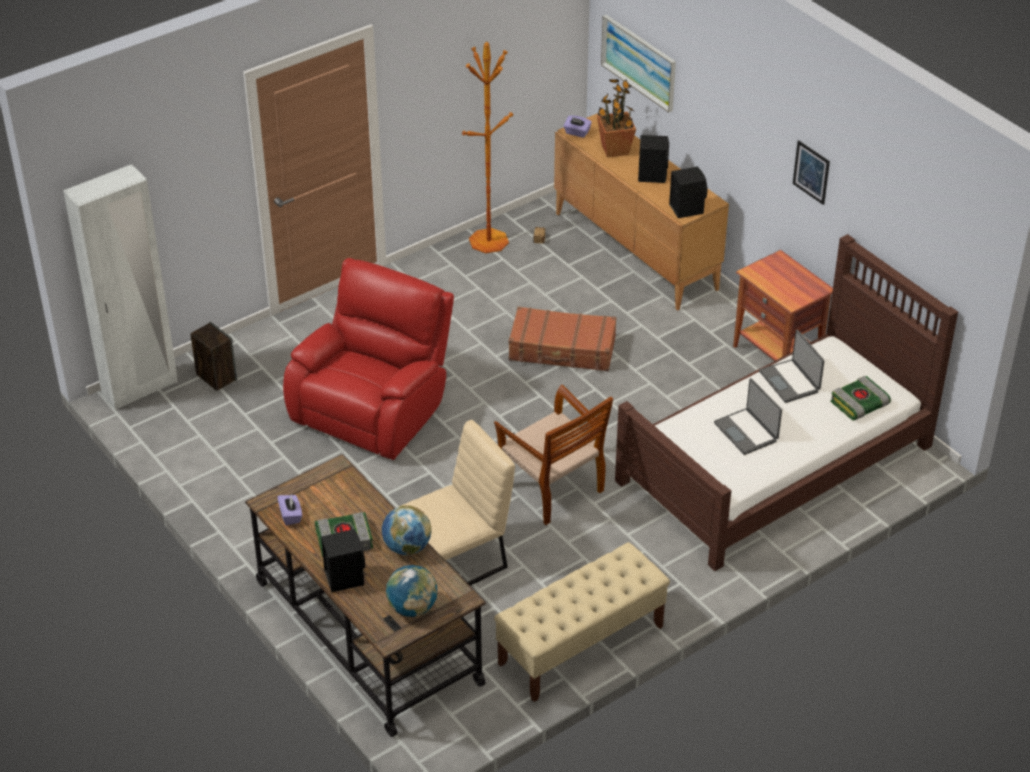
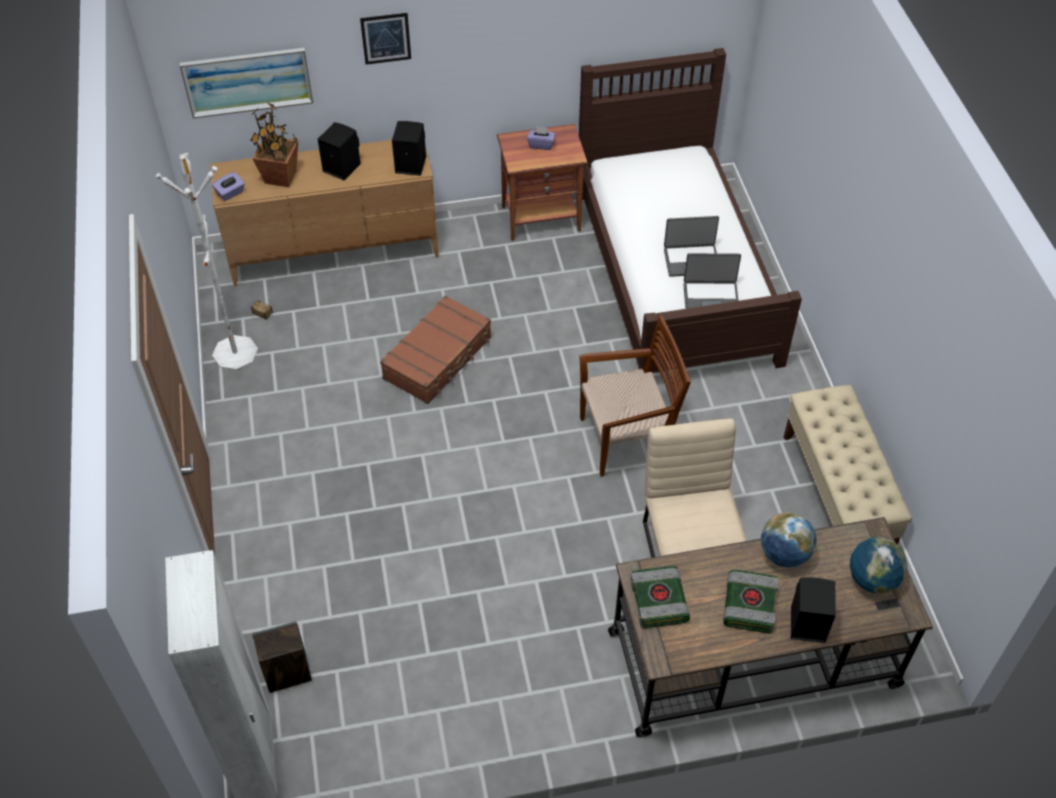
camera: 65 degrees left, 10 degrees up
(291, 516) = (692, 642): purple tissue box -> purple tissue box (541, 145)
(373, 410) = (432, 542): red armchair -> none
(488, 240) = (235, 352): orange clothes rack -> white clothes rack
(790, 381) = (642, 208): laptop -> laptop (711, 297)
(811, 172) = (522, 39): picture -> picture (386, 38)
(859, 404) = (694, 179): book -> book (660, 601)

